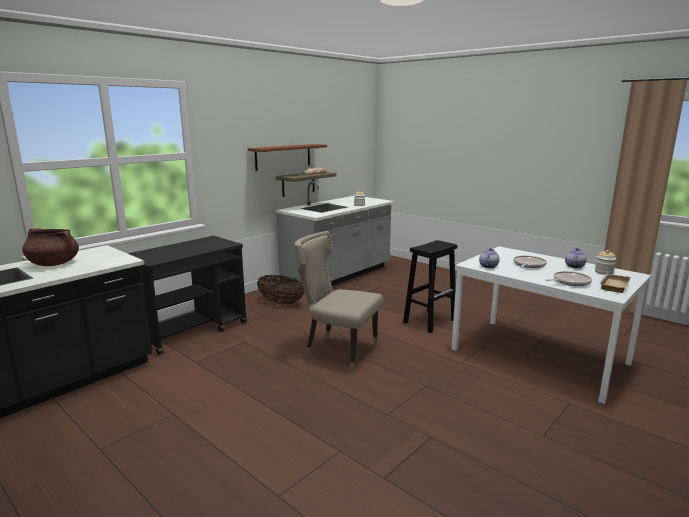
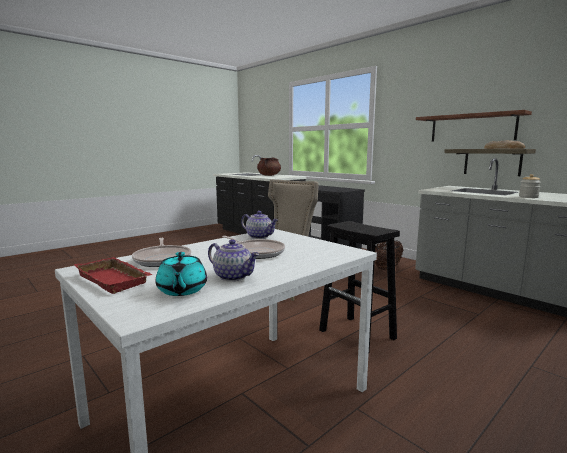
camera: 95 degrees right, 5 degrees down
(604, 272) = (182, 290): jar -> turquoise teapot
(613, 285) = (116, 279): beige tray -> red tray

